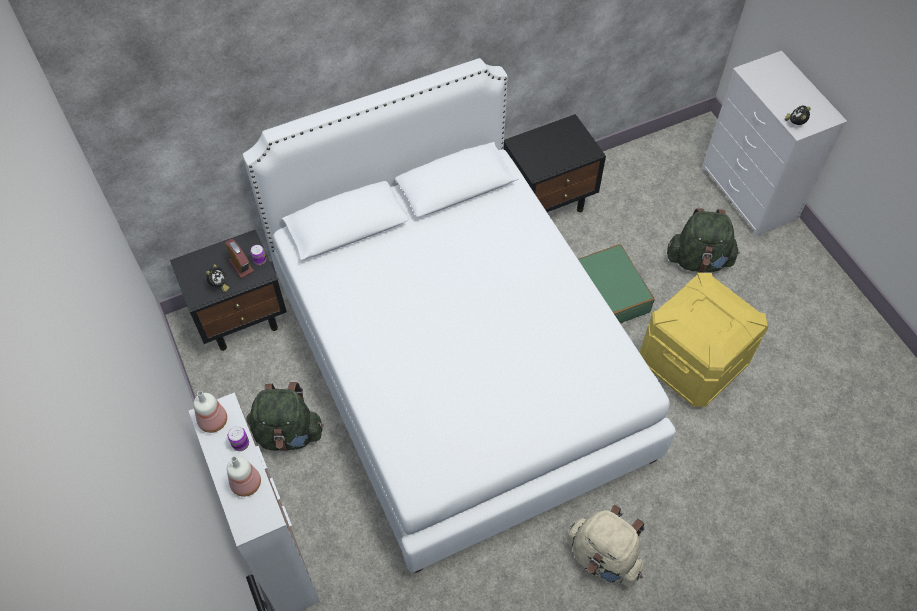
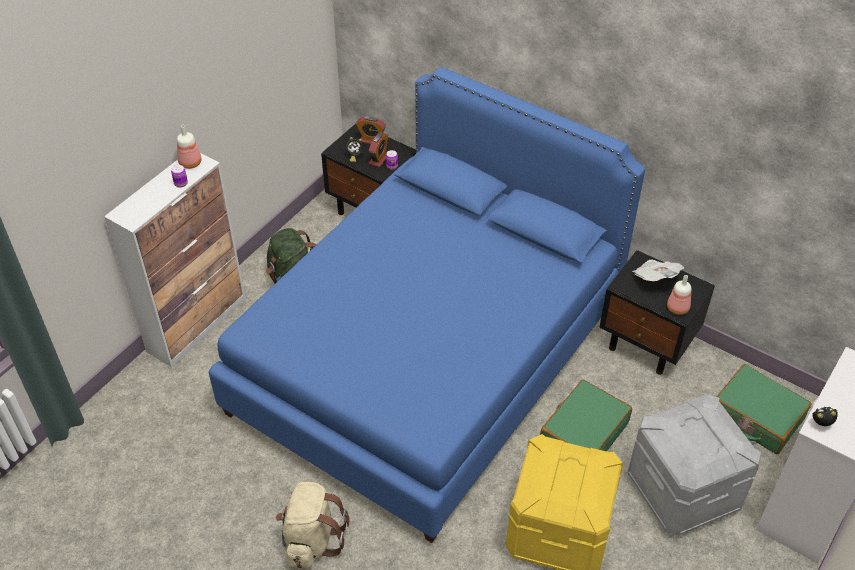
camera: 60 degrees right, 10 degrees down
(208, 260) = (371, 140): none -> alarm clock
(246, 483) = (153, 199): bottle -> bottle (678, 308)
(457, 364) = (427, 357): white bed -> blue bed
(543, 145) = (655, 278): none -> newspaper
(658, 176) = (756, 417): none -> green suitcase
(698, 260) = (683, 491): green backpack -> grey storage box

